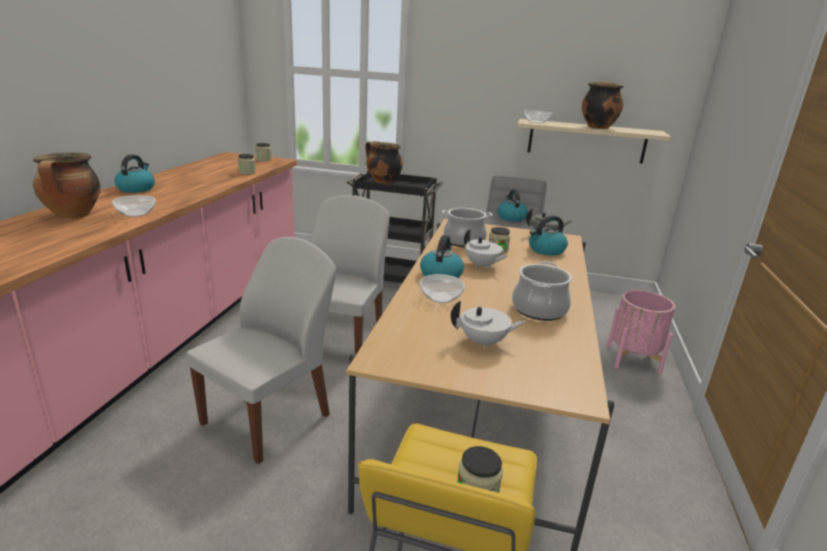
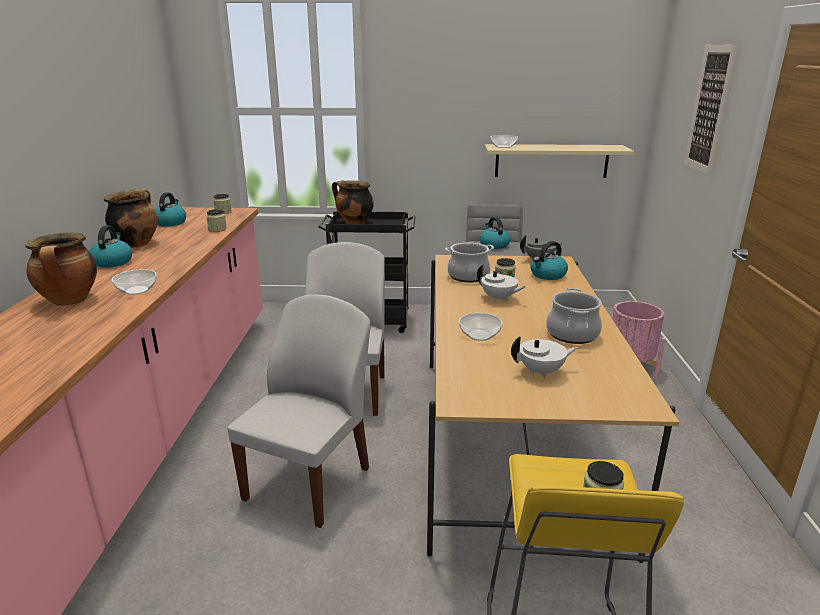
camera: 10 degrees left, 0 degrees up
(441, 275) = (466, 313): kettle -> kettle (170, 222)
(597, 127) = (563, 147): cooking pot -> cooking pot (137, 243)
(749, 92) = (709, 109): none -> picture

